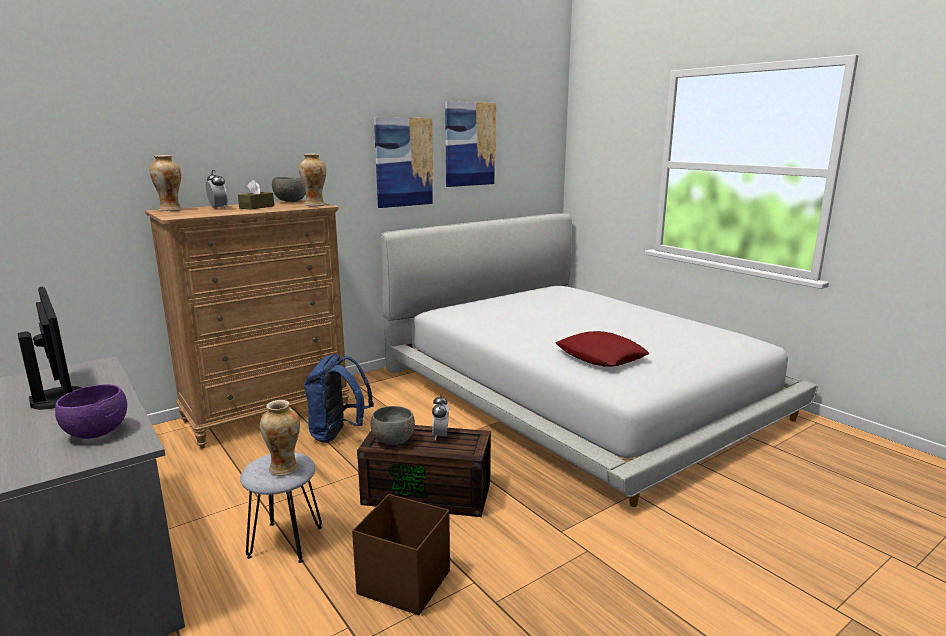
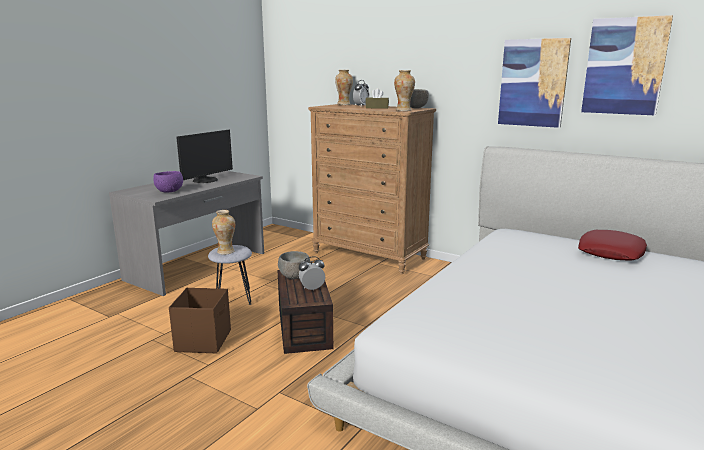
camera: 70 degrees right, 0 degrees up
(338, 434) = (361, 281): blue backpack -> none
(600, 356) = (464, 303): red pillow -> red pillow (610, 252)

